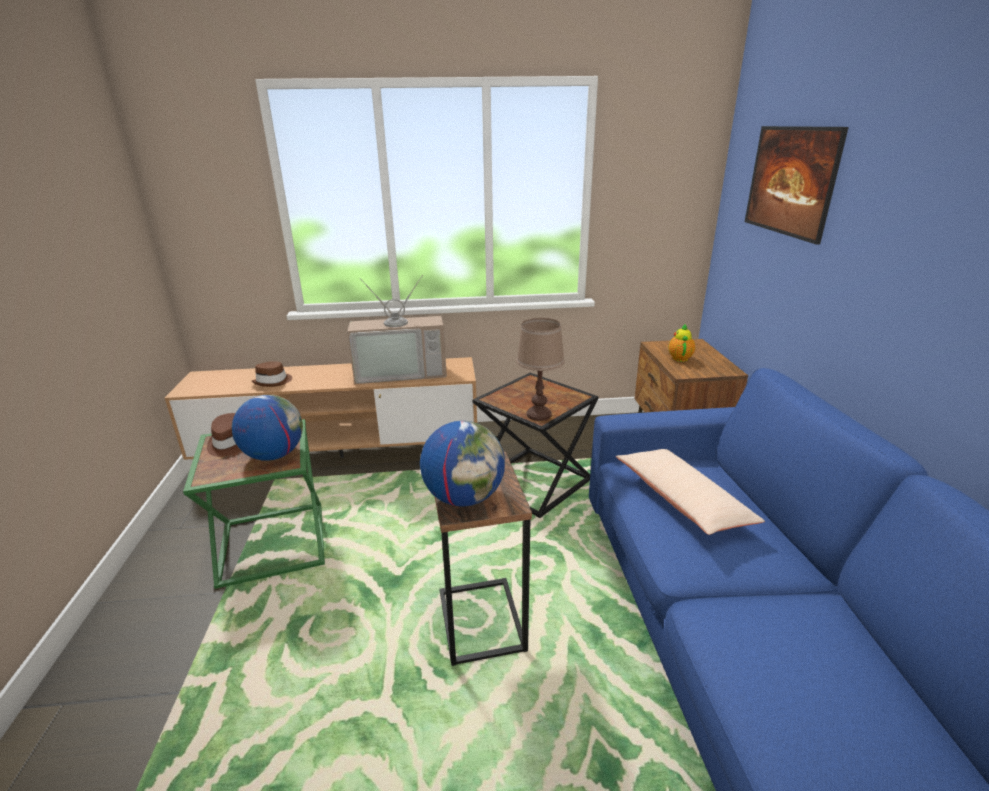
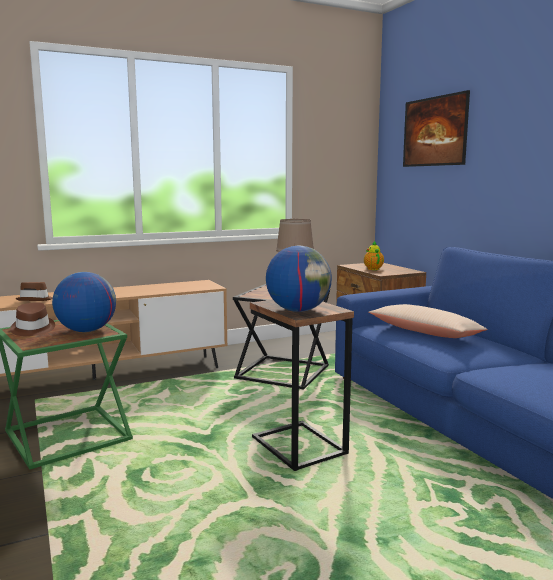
camera: 20 degrees left, 15 degrees down
(401, 372) = (156, 288): television -> none

